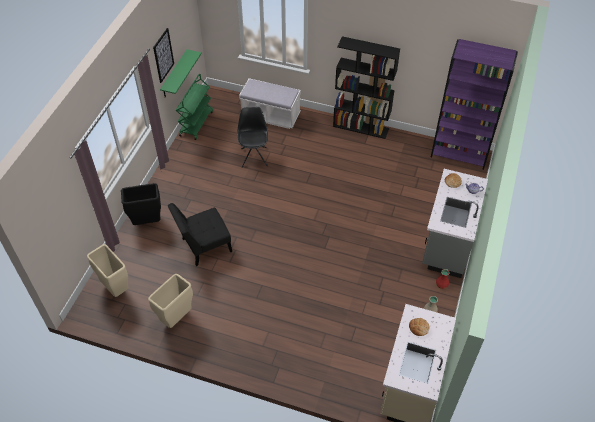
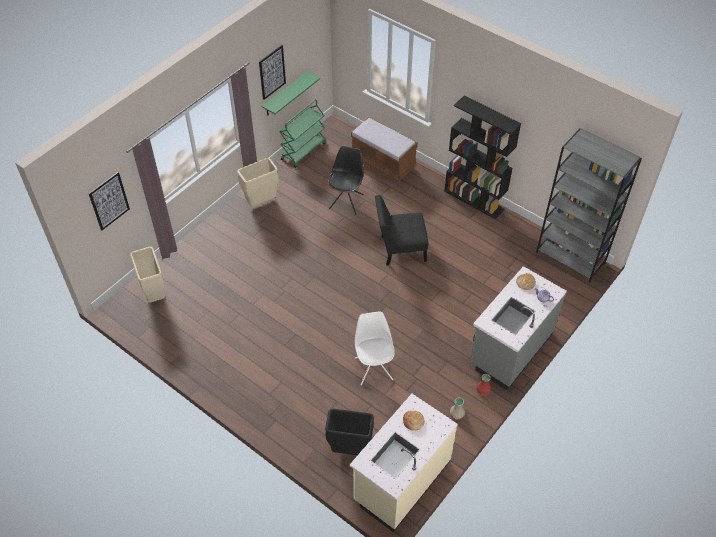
camera: 20 degrees right, 0 degrees up
(60, 210) = (109, 201): none -> picture
(147, 222) = (212, 238): black trash can -> black trash can (349, 450)
(176, 318) = (198, 340): beige trash can -> beige trash can (261, 202)
(204, 246) = (256, 278): black chair -> black chair (400, 249)
(271, 116) = (383, 163): white bench -> brown bench
(343, 293) = (373, 368): none -> white chair
(459, 153) = (571, 257): purple bookcase -> grey bookcase

